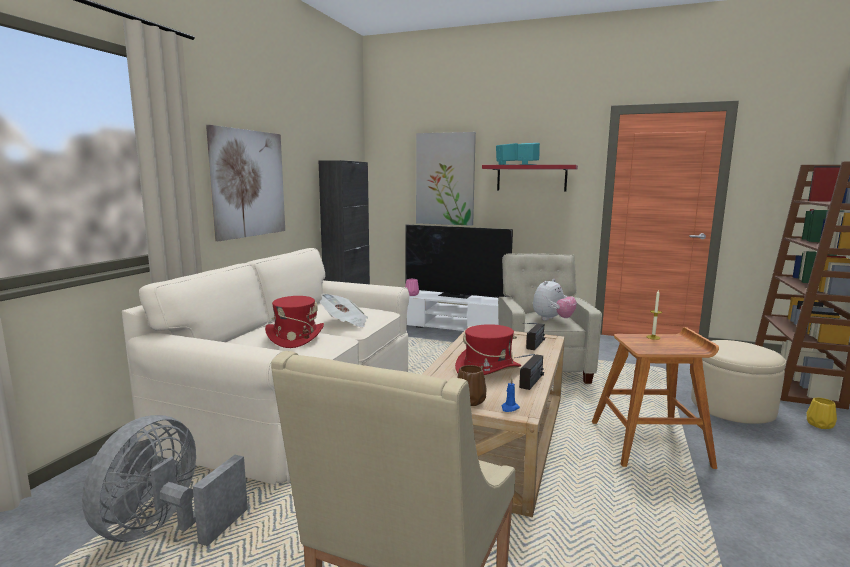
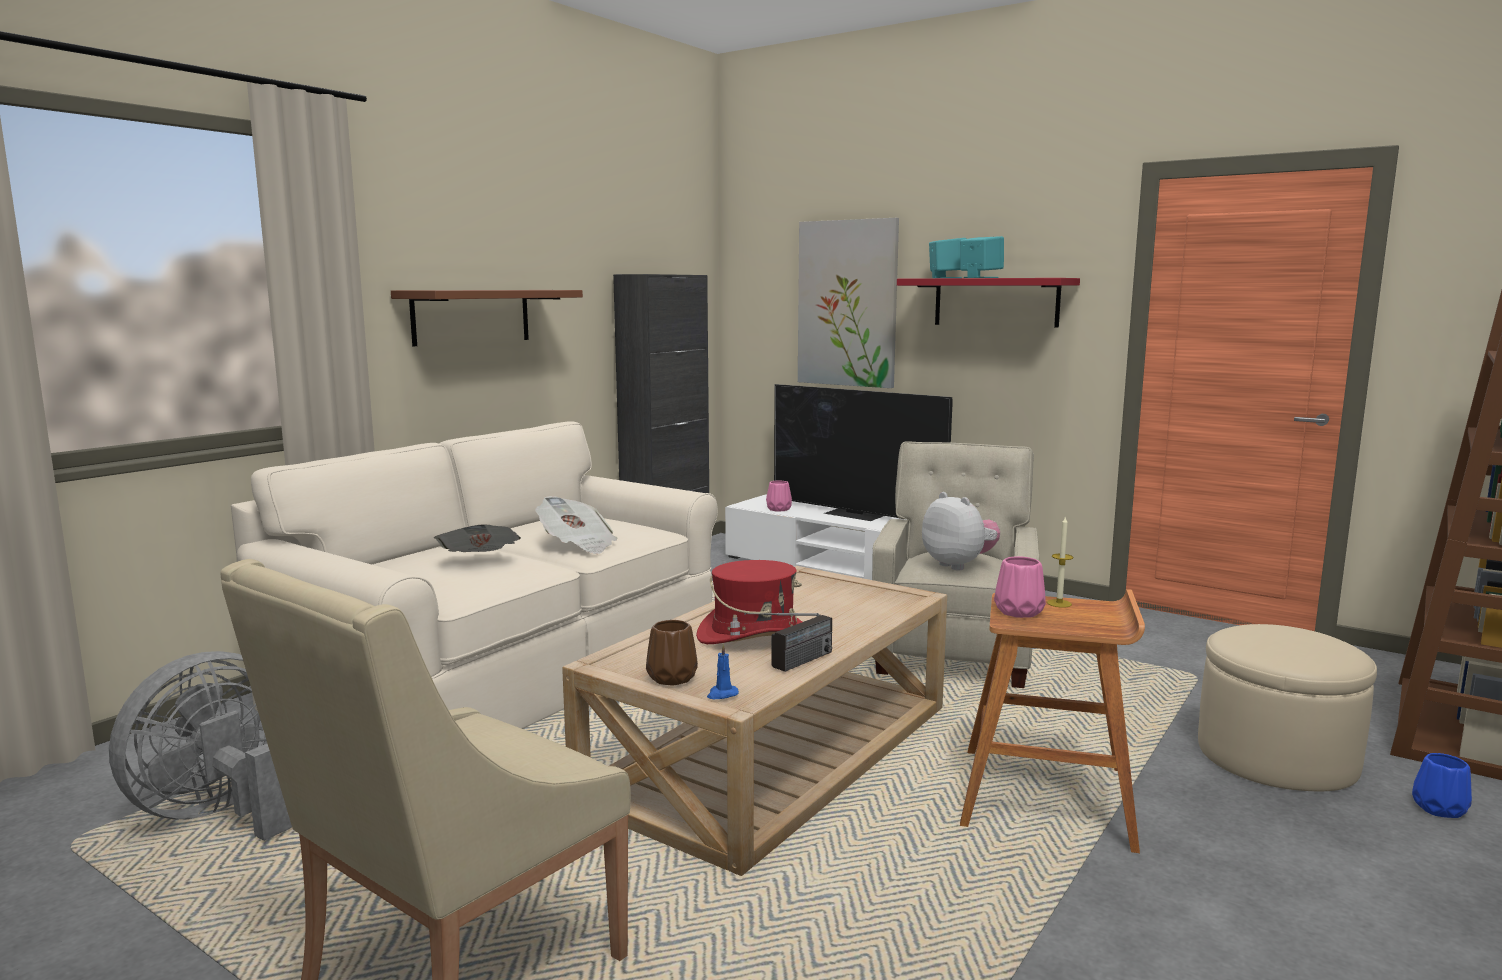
camera: 15 degrees right, 0 degrees up
(248, 183) = (471, 316): picture -> brown shelf
(295, 337) = (480, 562): red hat -> newspaper
(533, 347) = (870, 608): radio -> none
(552, 320) = (959, 565): plush toy -> plush toy turned 90 degrees counterclockwise
(639, 343) = (1017, 611): none -> pink vase
(820, 425) = (1440, 809): yellow vase -> blue vase

